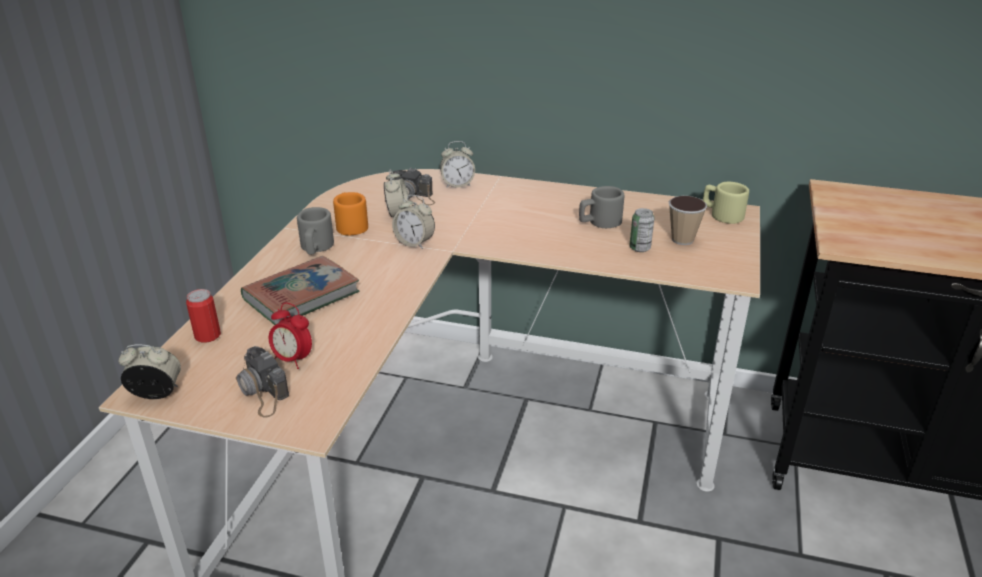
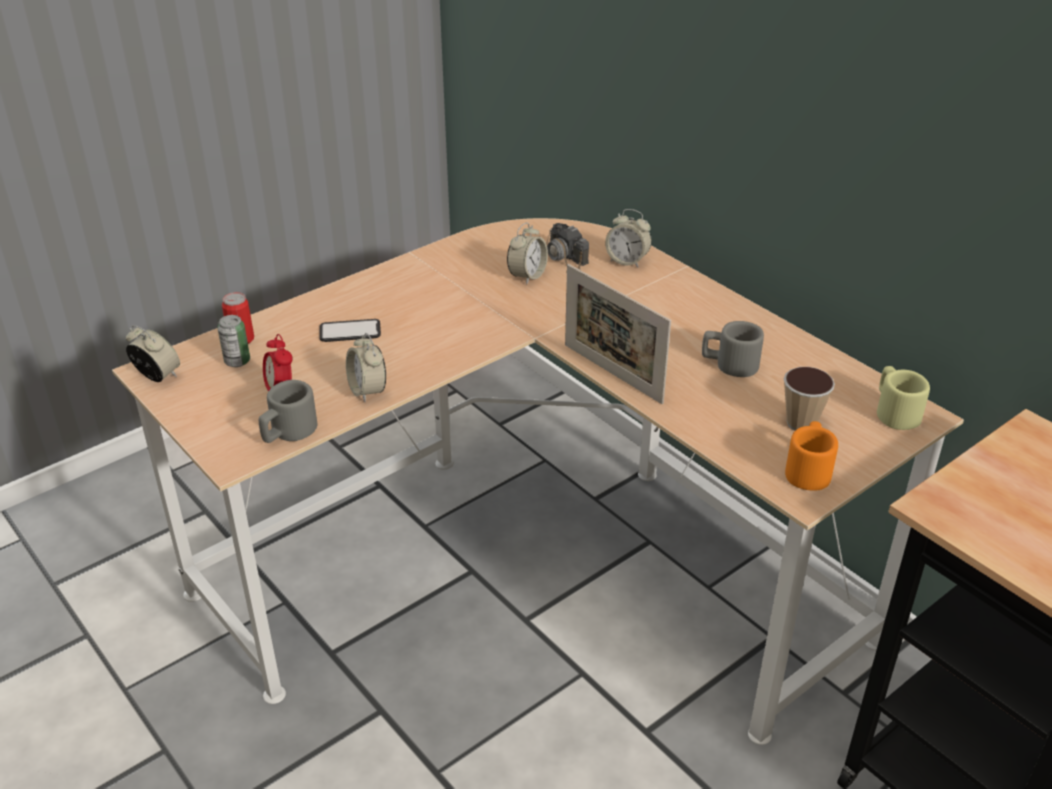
camera: 35 degrees right, 5 degrees up
(262, 391) = (230, 409): camera -> none
(301, 296) = (350, 331): book -> phone
(316, 248) = (413, 285): grey mug -> grey mug (288, 432)
(350, 225) = (470, 271): orange mug -> orange mug (808, 469)
(414, 243) = (508, 314): alarm clock -> alarm clock (367, 391)
(534, 253) = (612, 373): none -> picture frame
(639, 248) = (736, 413): can -> can (237, 361)

